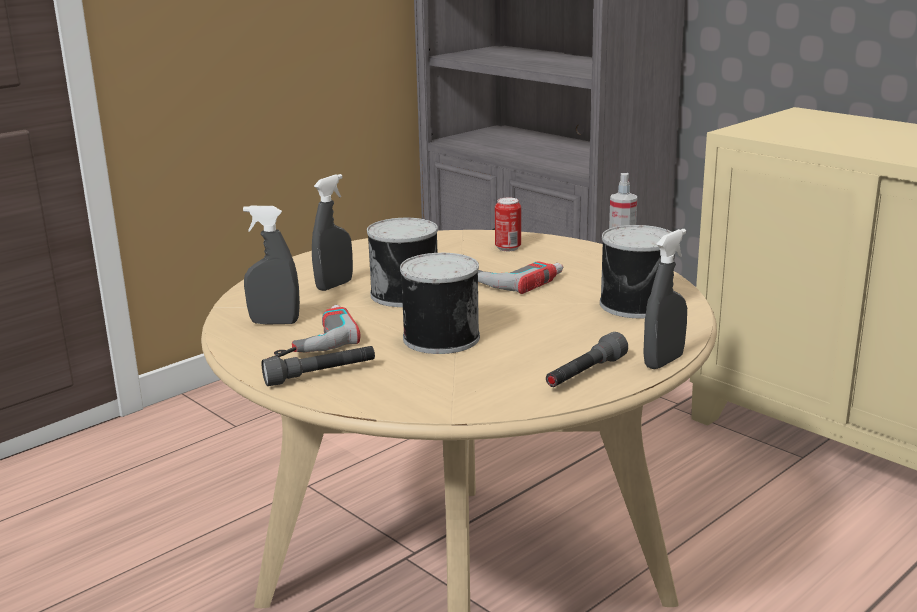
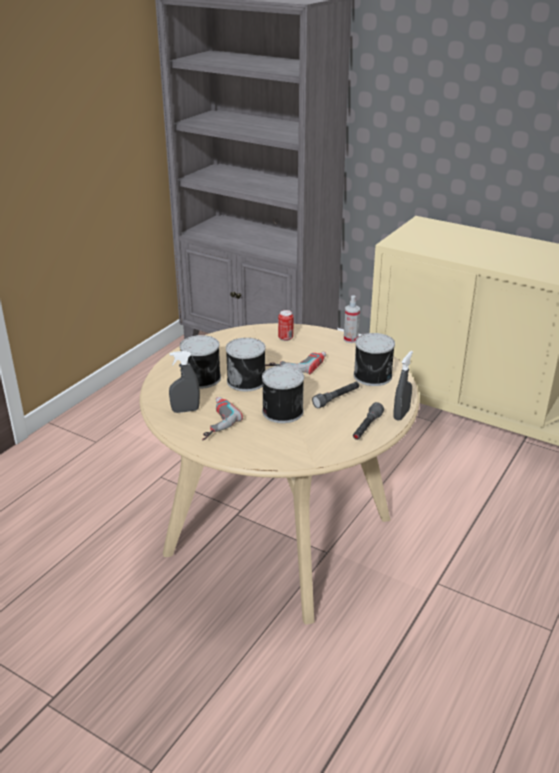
camera: 15 degrees left, 10 degrees up
(320, 375) = (233, 445): grey flashlight -> grey flashlight (336, 399)
(334, 285) = (202, 378): grey spray bottle -> can

